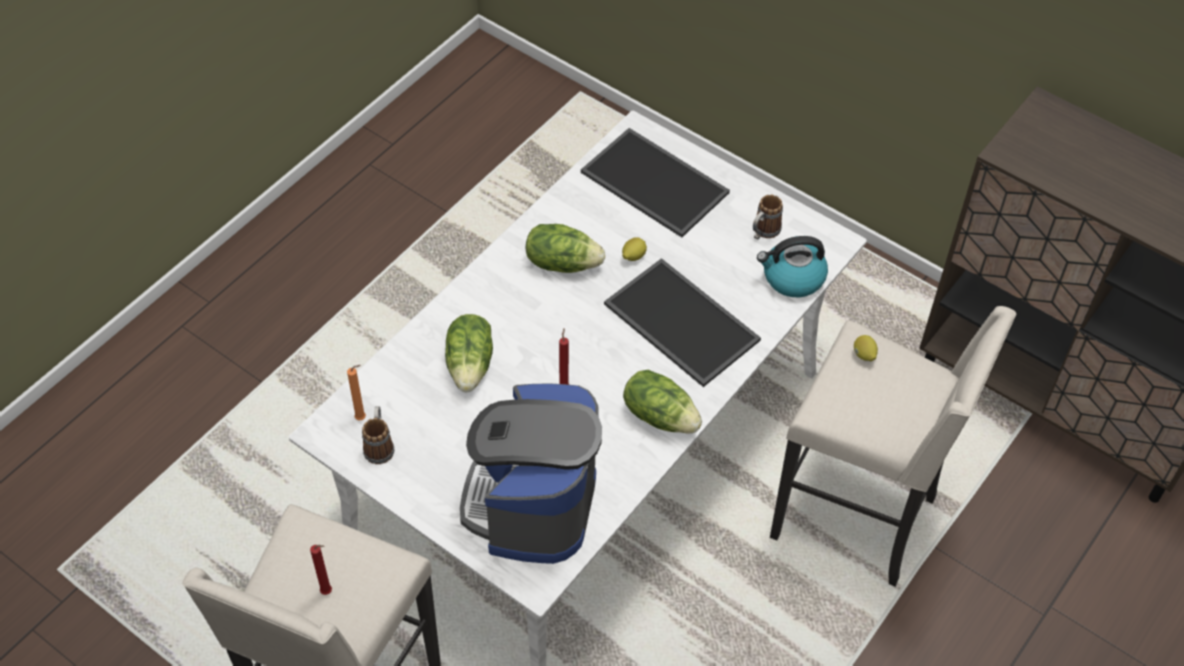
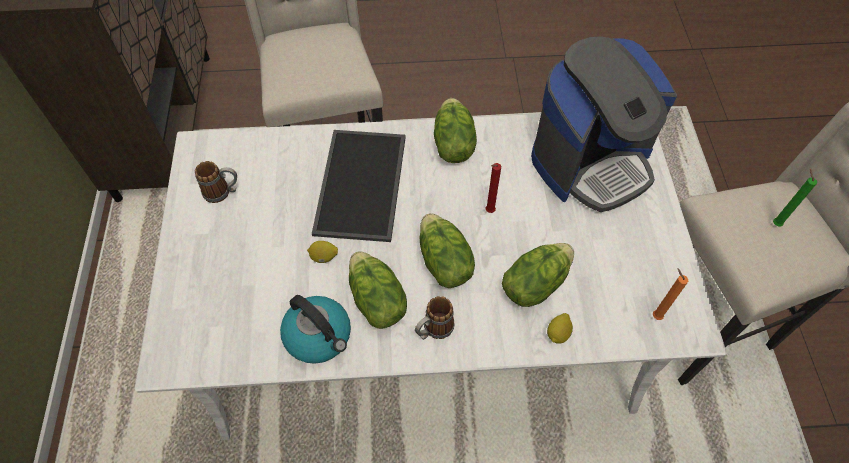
camera: 130 degrees left, 5 degrees up
(328, 592) = (775, 223): red candle -> green candle
(379, 445) = (660, 284): mug -> mug (433, 330)
(550, 323) = (443, 263): none -> lettuce
(657, 182) = (222, 300): tray -> none
(792, 278) = (256, 149): kettle -> kettle (319, 336)
(864, 355) = (292, 80): lemon -> lemon (558, 333)

